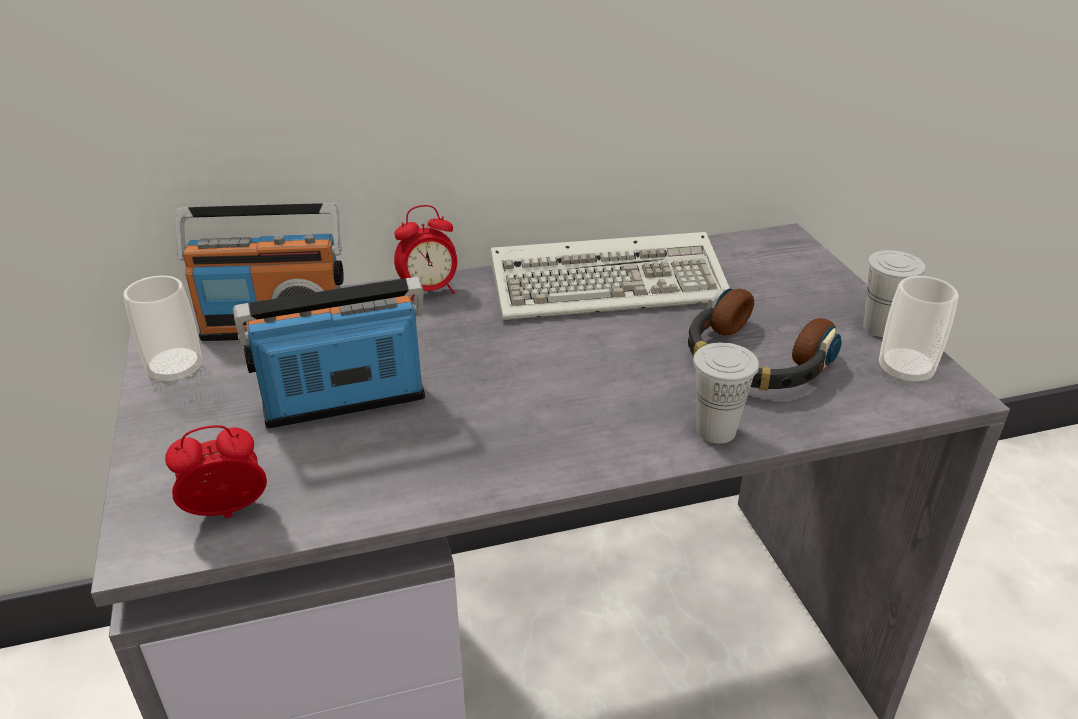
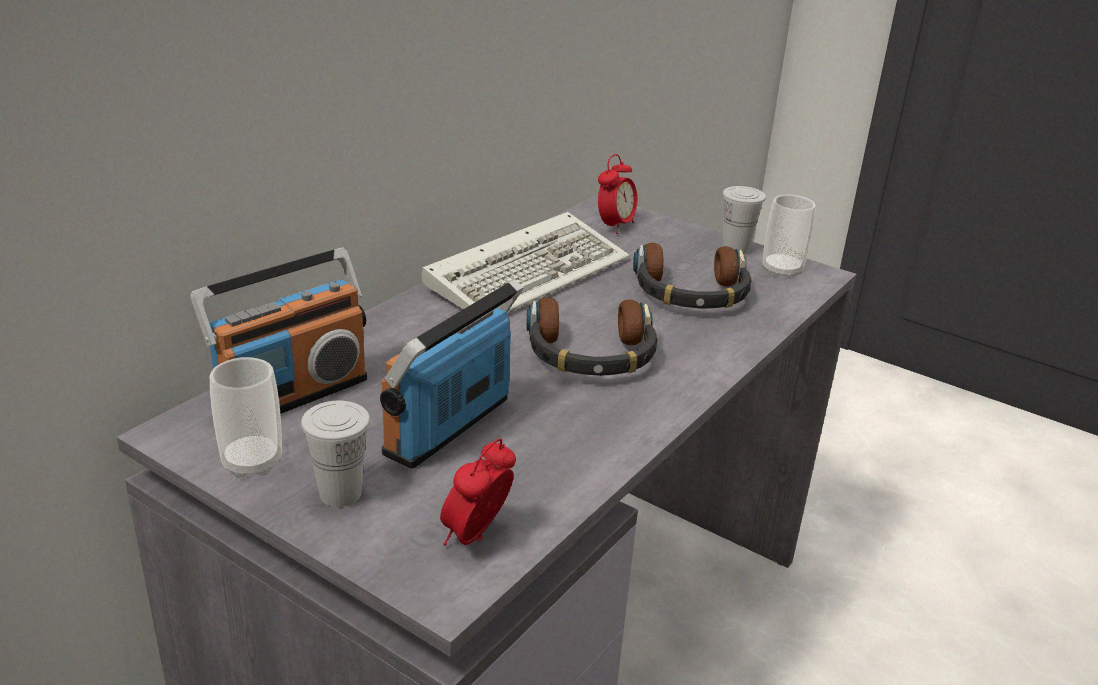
camera: 40 degrees left, 5 degrees down
(429, 291) = (391, 322): alarm clock -> alarm clock (615, 226)
(558, 386) = (590, 354): none -> headphones
(716, 431) = (726, 344): white cup -> white cup (340, 493)

